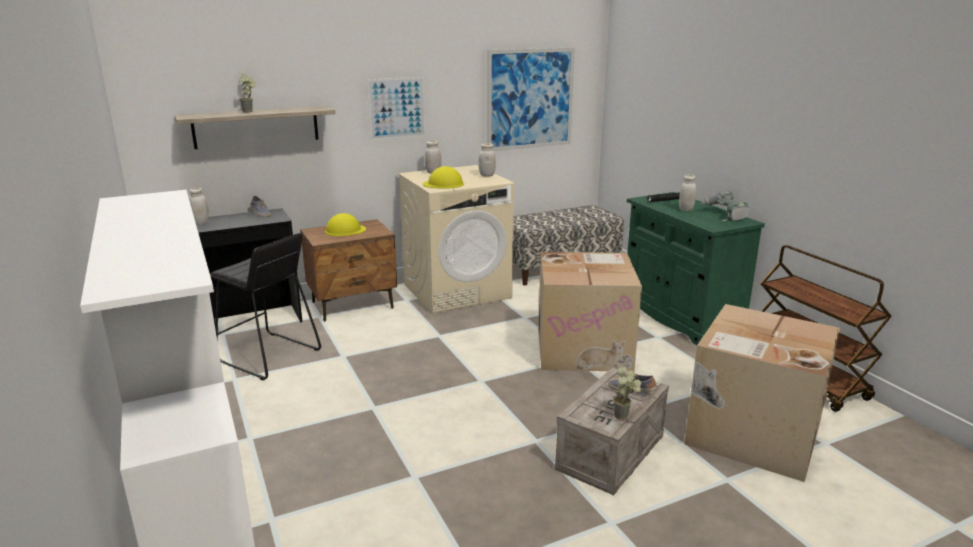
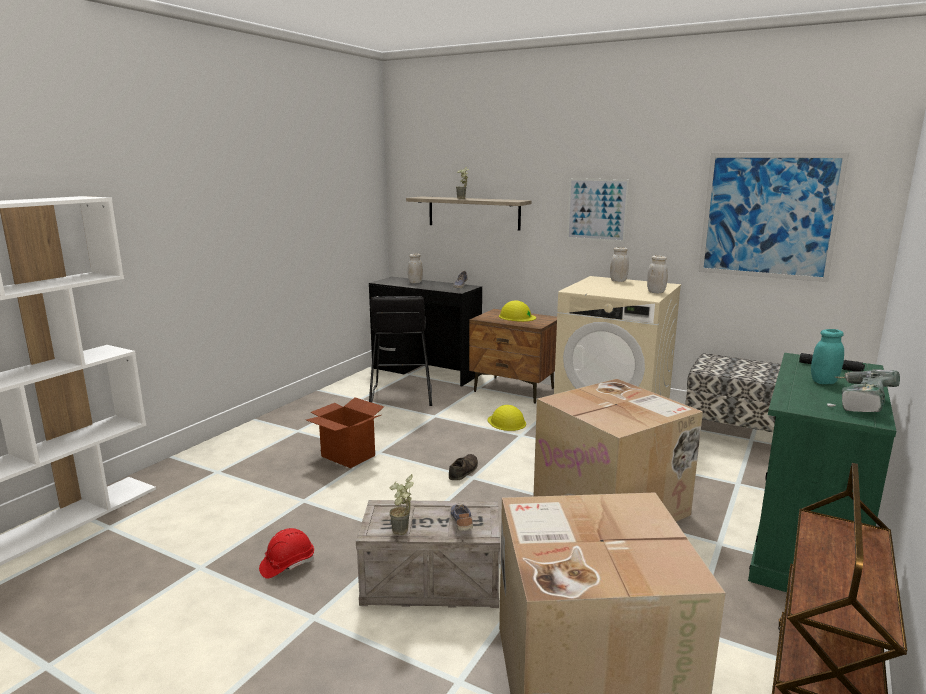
camera: 55 degrees right, 5 degrees down
(357, 426) = (347, 456): none -> cardboard box
(443, 184) = (592, 289): yellow hard hat -> yellow hard hat (506, 422)
(465, 381) = (463, 471): none -> brown shoe
(520, 516) = (287, 564): none -> red hard hat
(686, 209) = (824, 382): white jar -> turquoise jar

